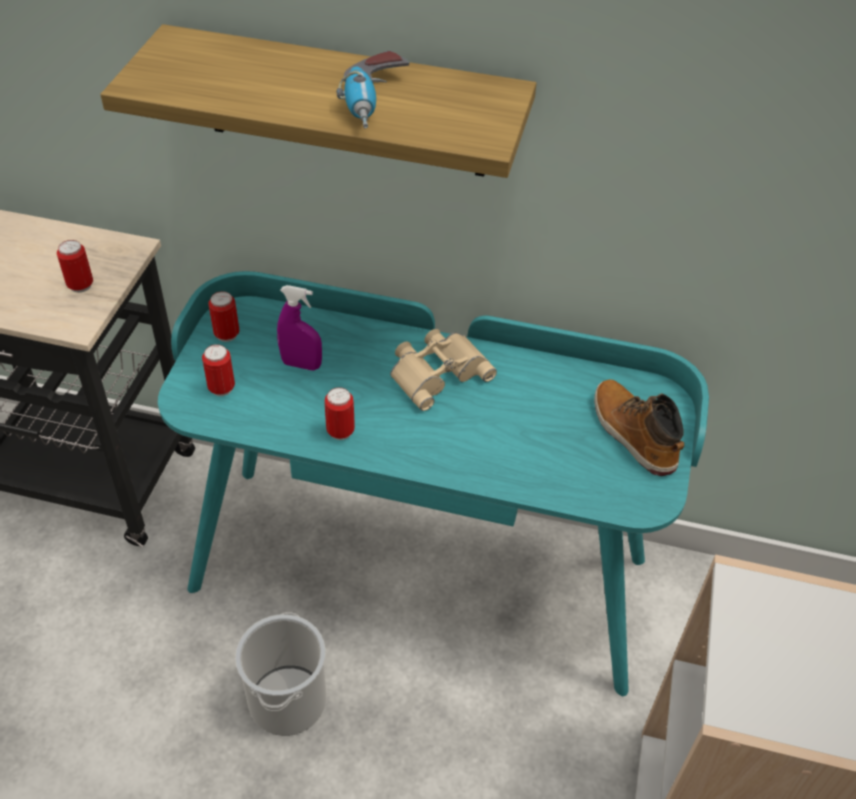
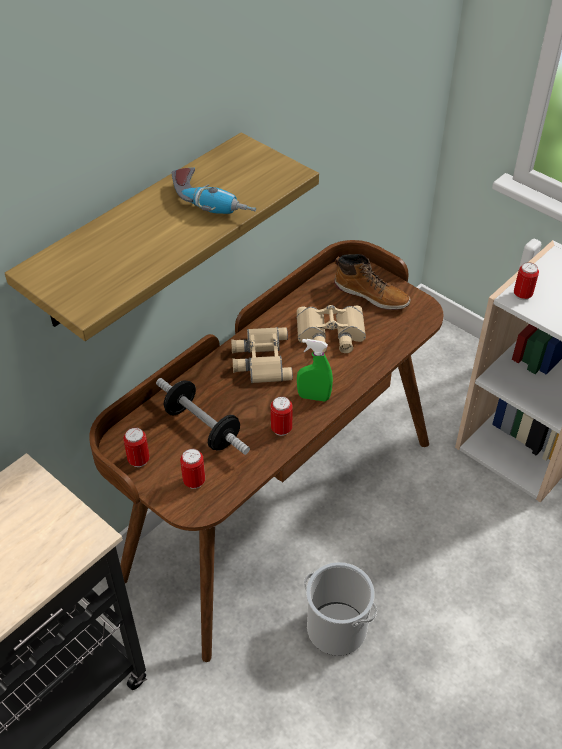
camera: 60 degrees left, 0 degrees up
(80, 285) = (44, 521): can -> can (522, 295)
(301, 364) = (202, 427): purple spray bottle -> dumbbell
(410, 442) = (313, 397): none -> green spray bottle
(421, 570) = (279, 506): turquoise desk -> brown desk
(527, 419) = (330, 334): none -> beige binoculars
(632, 434) = (371, 295): boot -> boot turned 150 degrees counterclockwise

